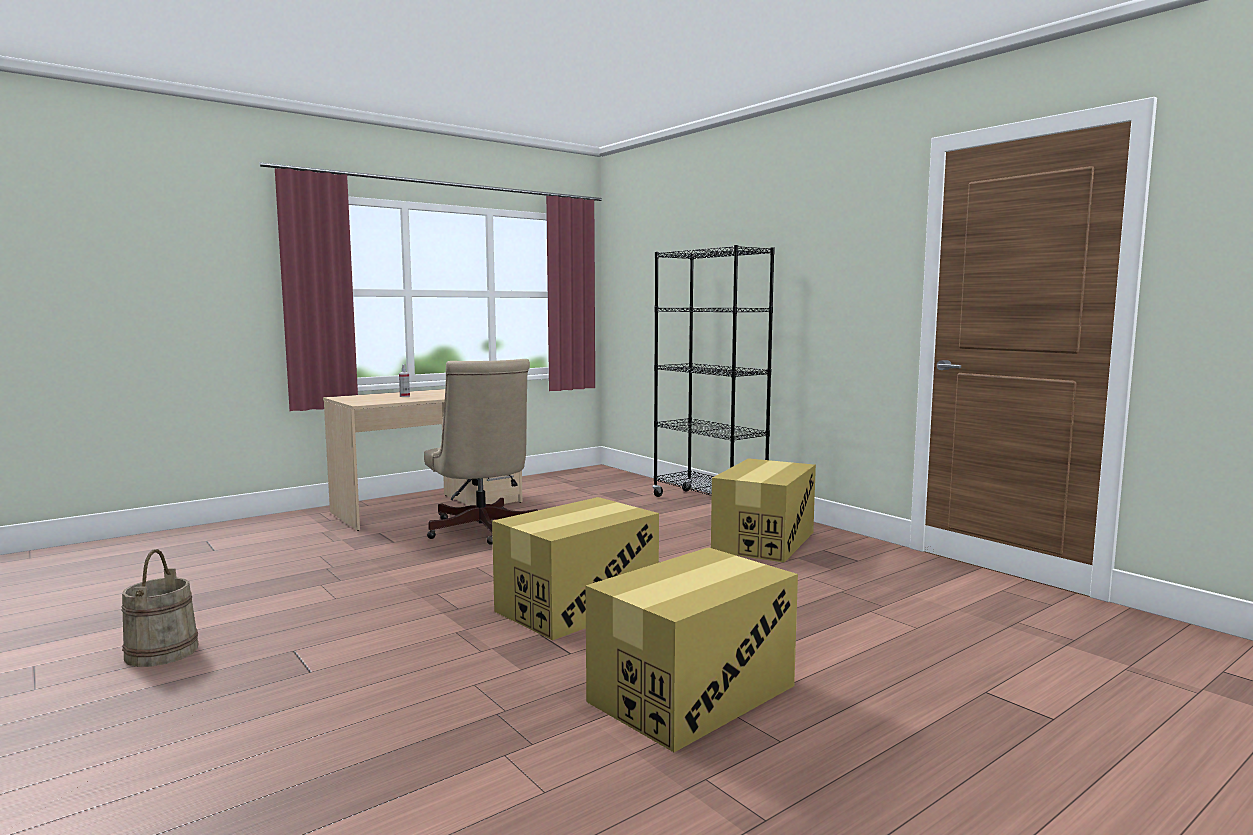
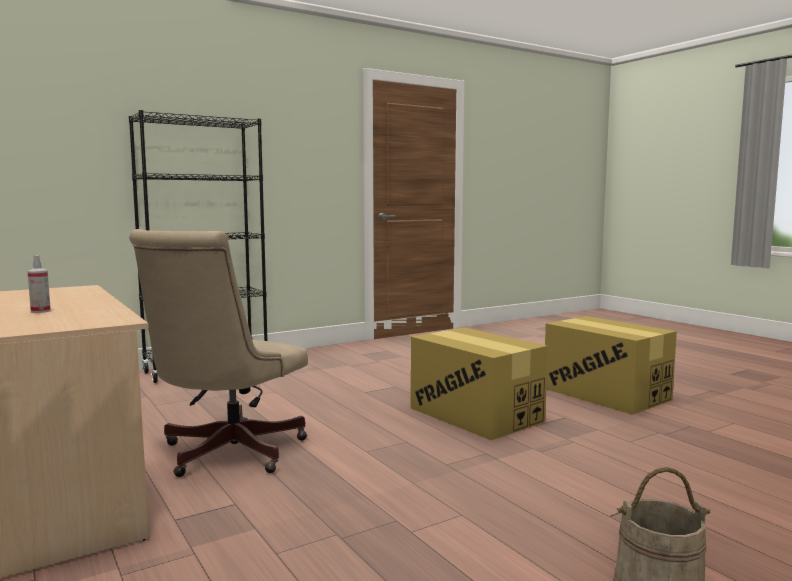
camera: 85 degrees left, 0 degrees up
(482, 531) = (225, 454): beige office chair -> beige office chair turned 135 degrees clockwise
(764, 541) = (333, 364): cardboard box -> none

